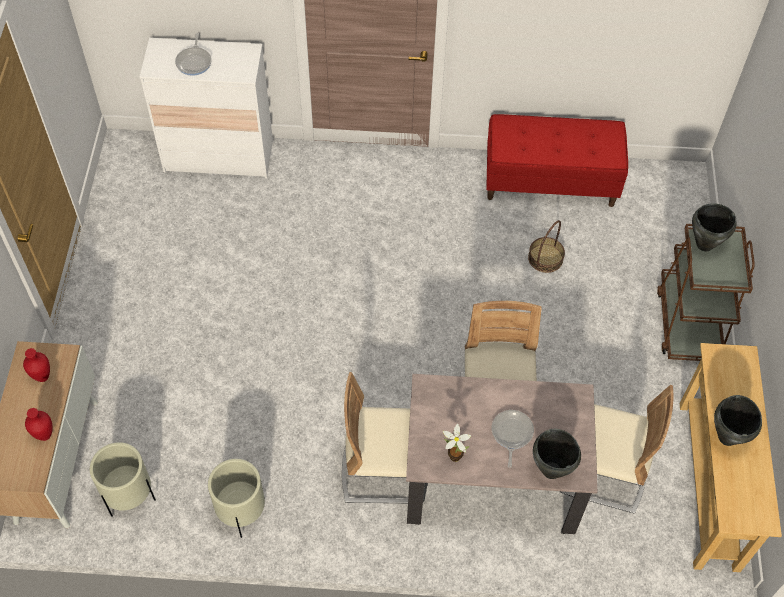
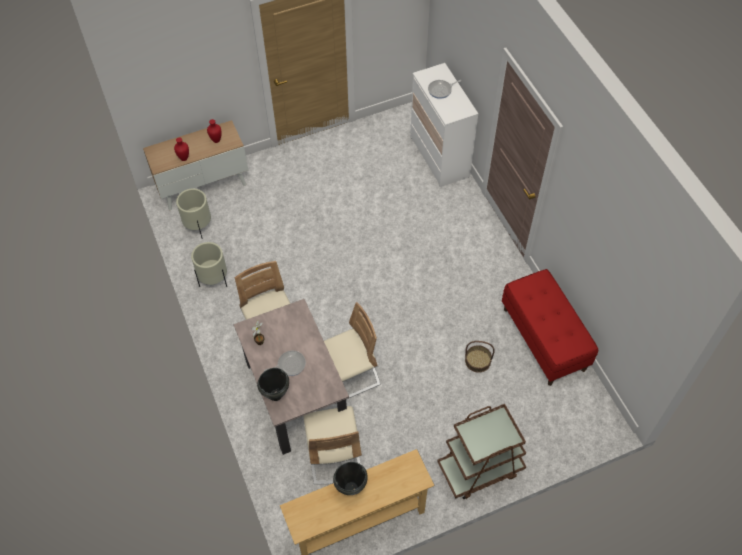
camera: 65 degrees right, 0 degrees up
(704, 244) = (497, 422): black cooking pot -> none

